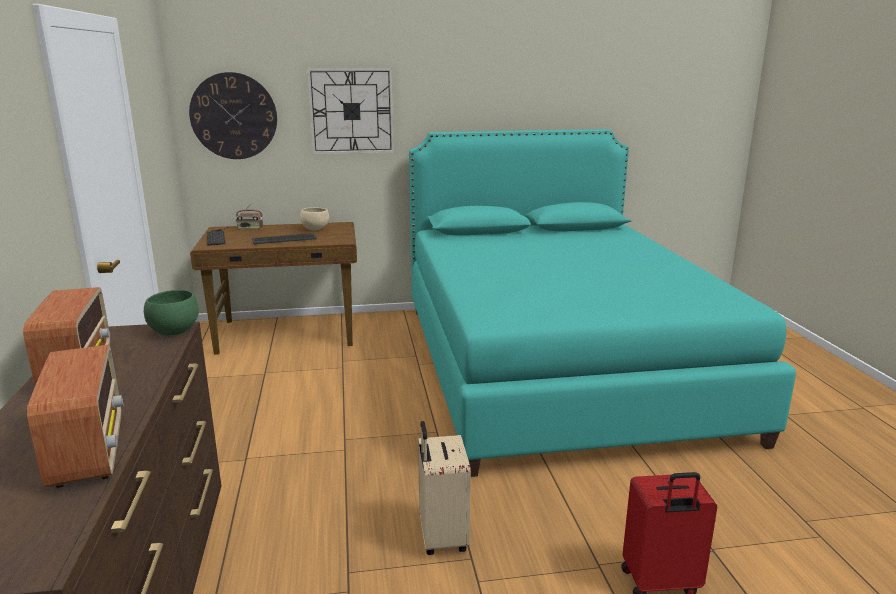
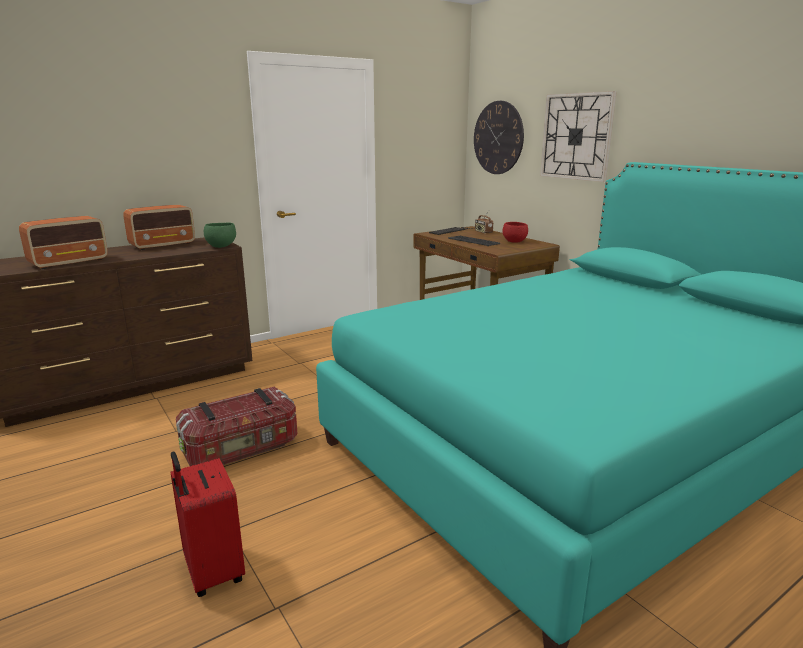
camera: 65 degrees right, 0 degrees up
(315, 229) = (515, 242): beige bowl -> red bowl
(441, 537) = (241, 449): beige suitcase -> storage box

